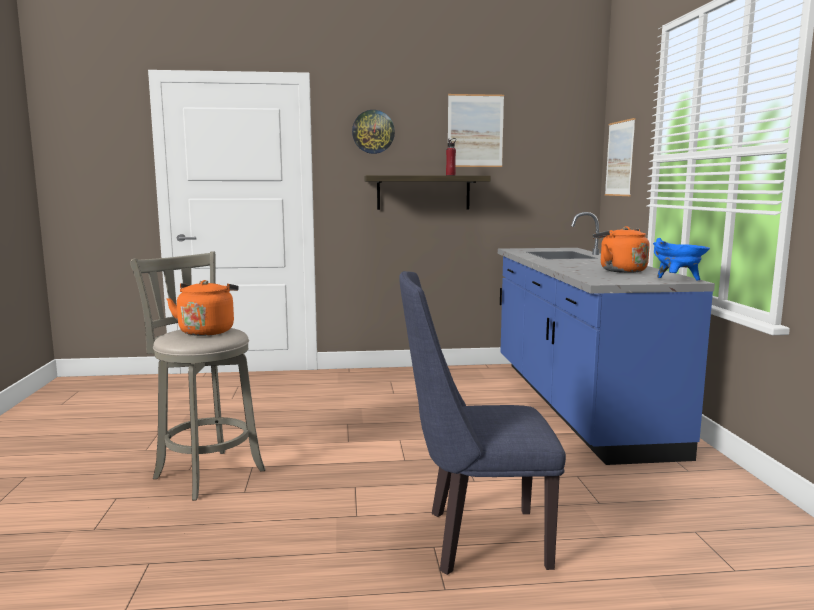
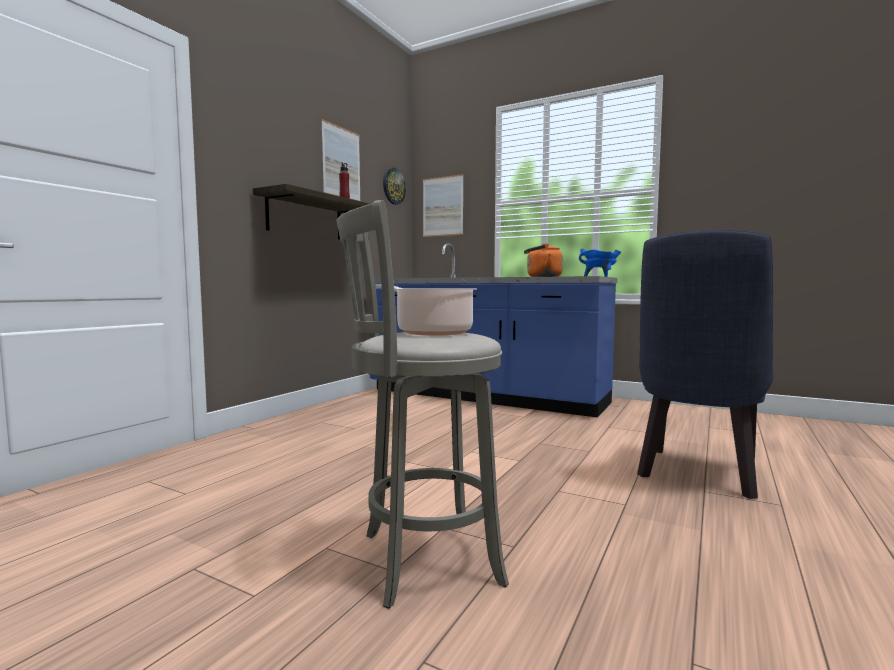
camera: 55 degrees left, 5 degrees down
(207, 331) = (430, 332): orange kettle -> cooking pot
(373, 132) = (259, 138): wall clock -> wall clock (393, 186)

